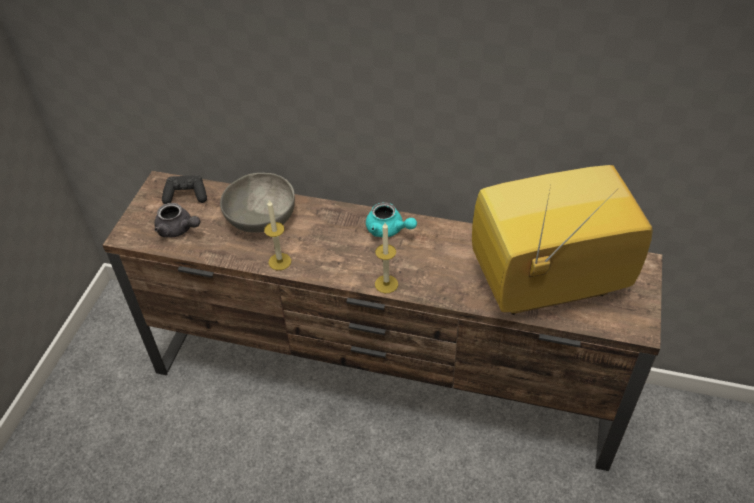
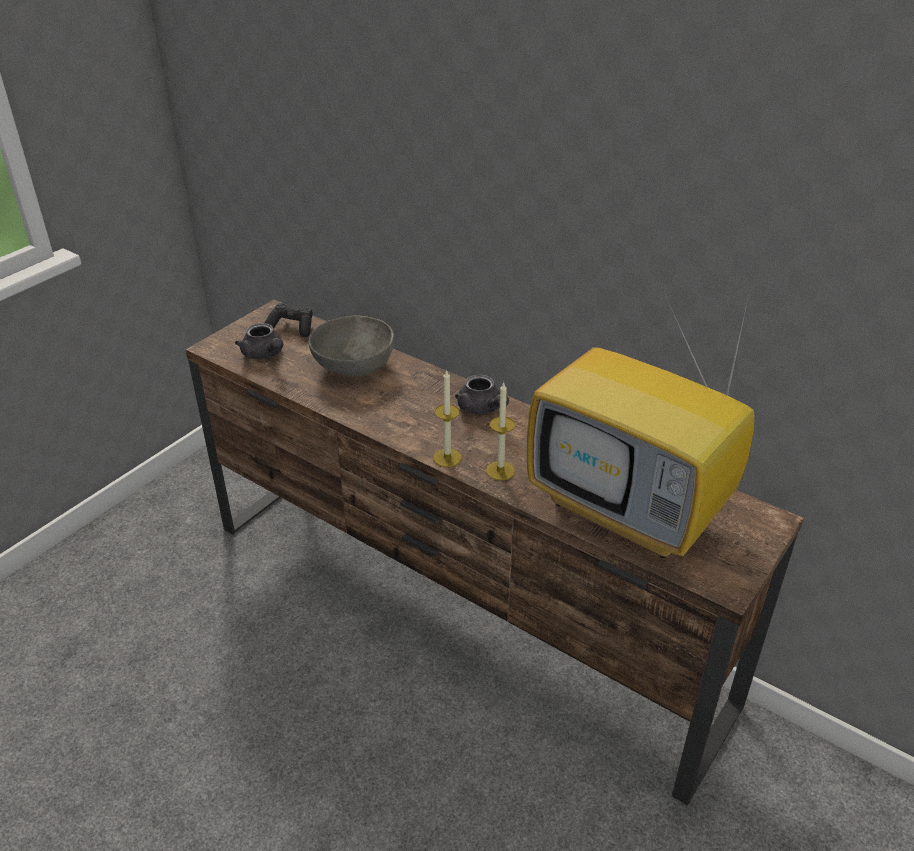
camera: 20 degrees right, 10 degrees down
(279, 261) = (347, 407): candle -> candle (500, 471)
(388, 230) = (482, 409): turquoise teapot -> grey teapot
(545, 287) = (632, 510): television -> television turned 150 degrees counterclockwise

